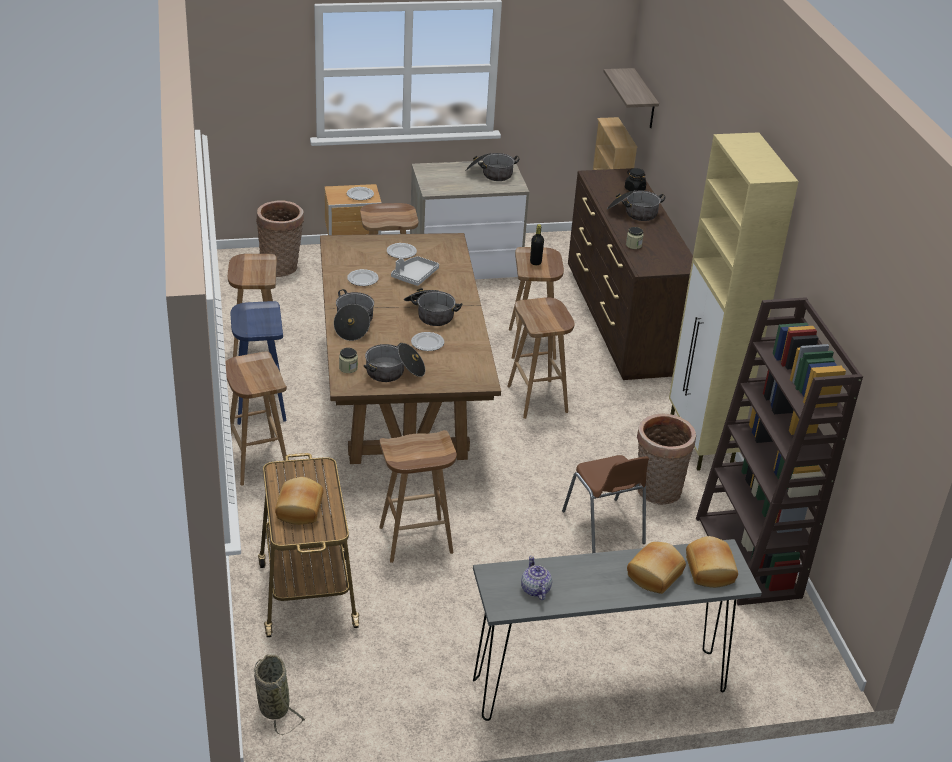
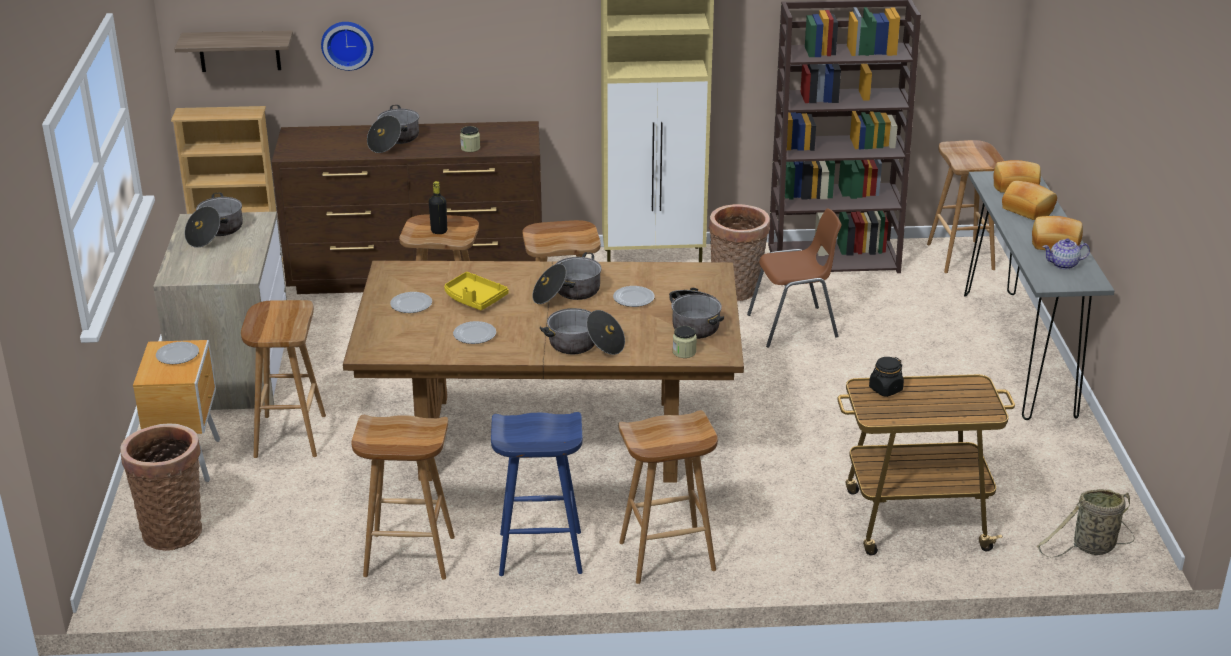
camera: 80 degrees left, 5 degrees down
(298, 509) = (944, 403): bread -> bread (1055, 244)
(414, 276) = (474, 299): grey tray -> yellow tray
(415, 540) = (818, 442): brown stool -> brown stool (961, 257)
(634, 189) = (336, 134): black jar -> black jar (885, 389)
(670, 133) = (347, 44): none -> wall clock

